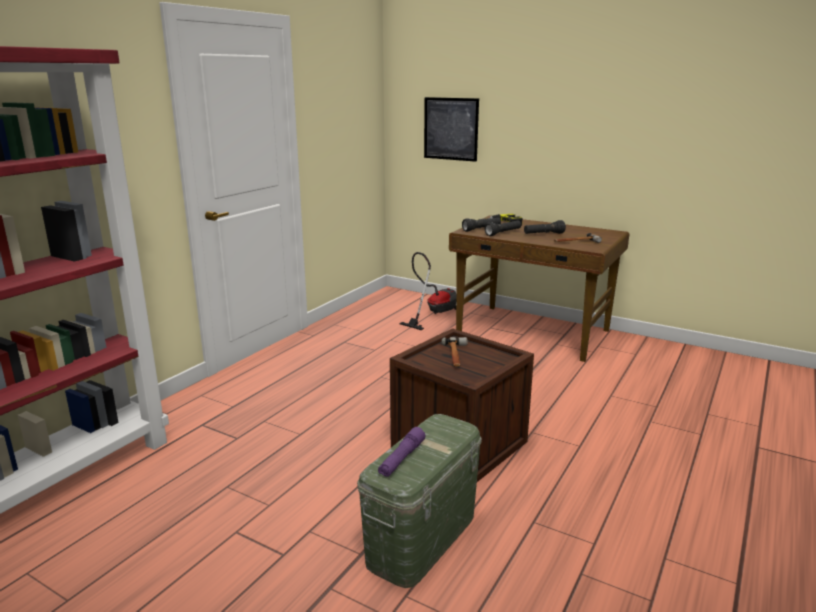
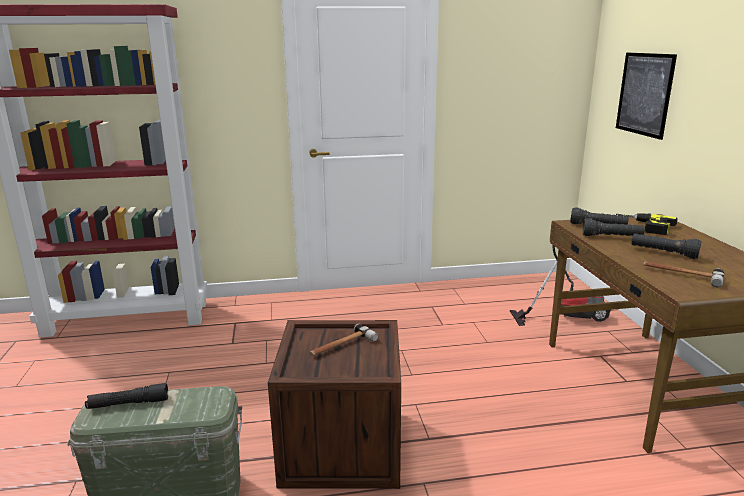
camera: 50 degrees right, 0 degrees up
(401, 459) = (128, 404): purple flashlight -> black flashlight

